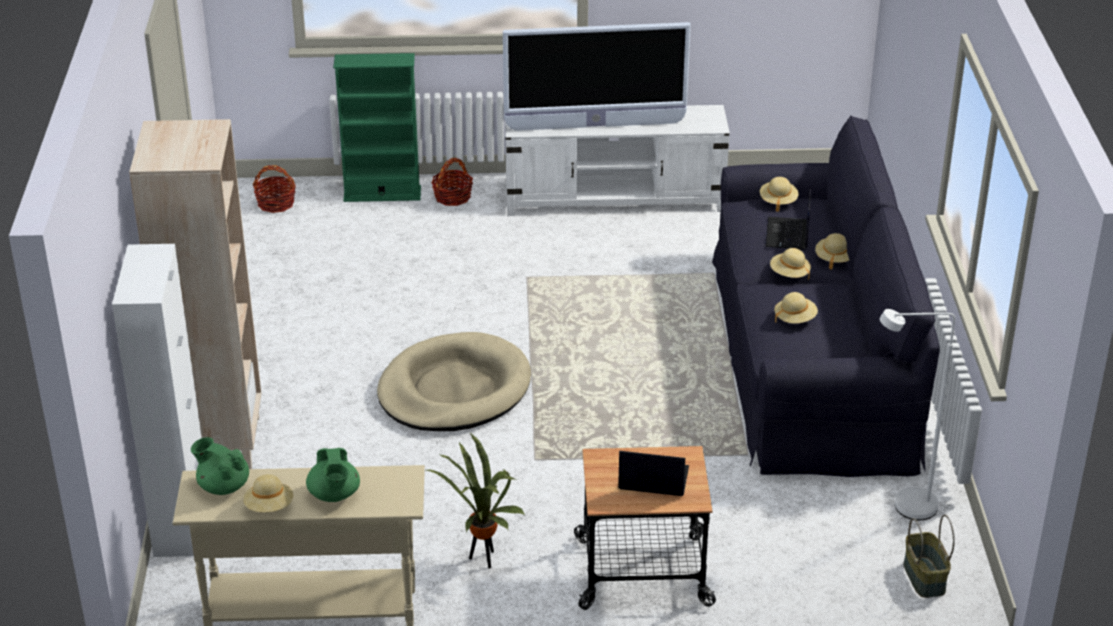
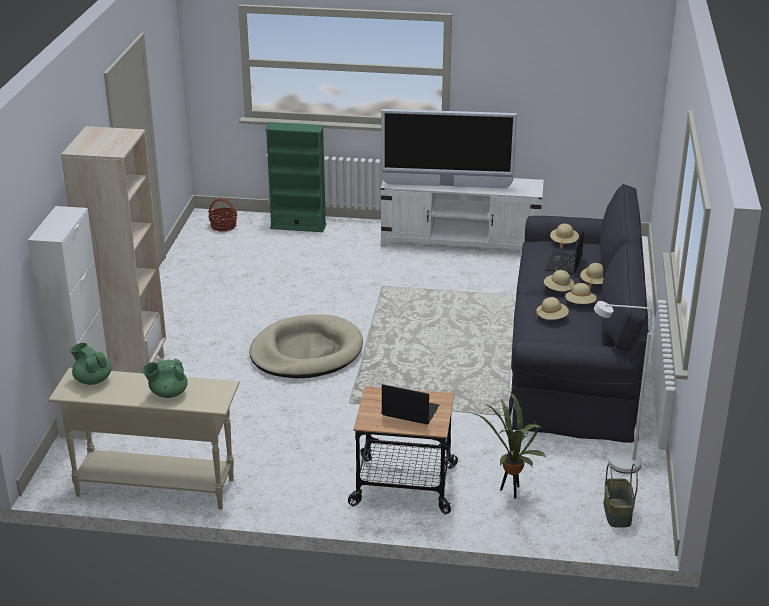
camera: 10 degrees right, 5 degrees down
(269, 507) = (119, 396): beige hat -> beige hat (580, 304)
(334, 495) = (168, 393): green teapot -> green teapot turned 75 degrees clockwise
(452, 197) = (346, 232): basket -> none
(483, 560) = (290, 465): potted plant -> potted plant (511, 492)

